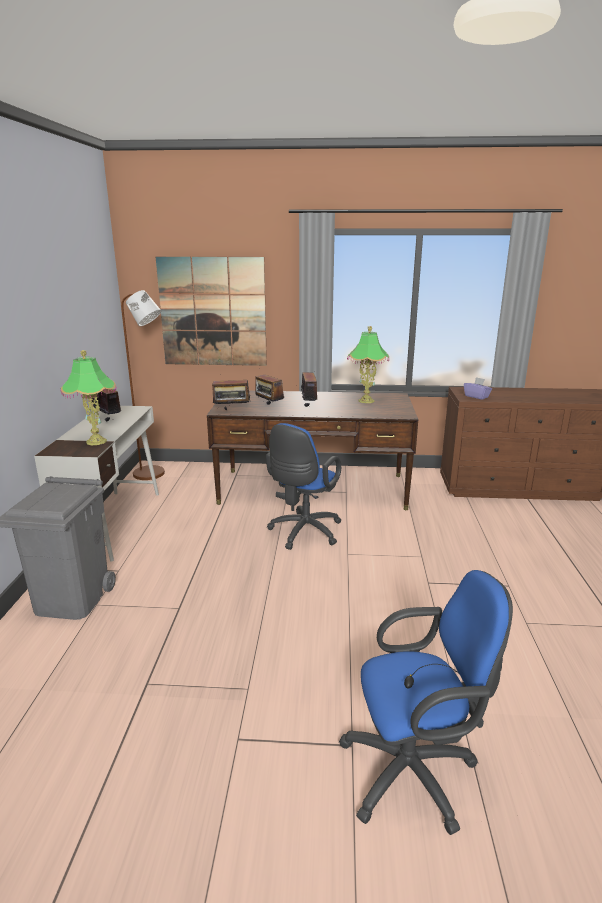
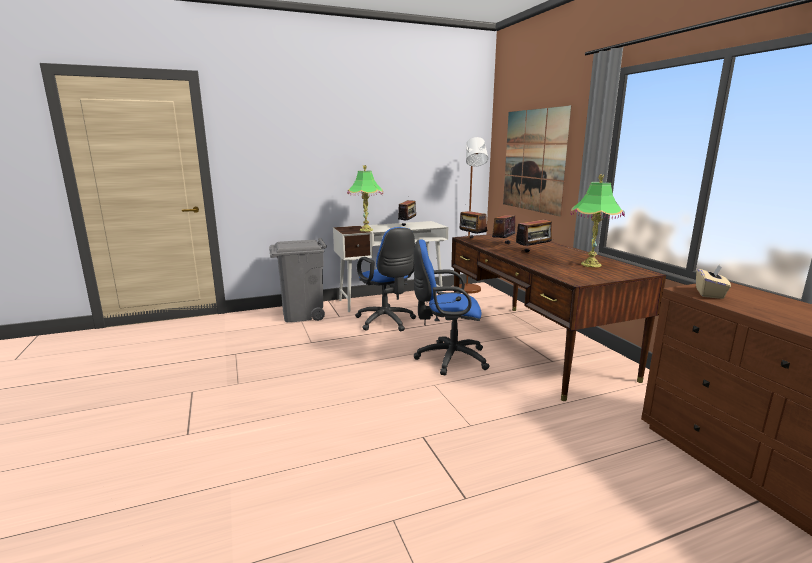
camera: 65 degrees right, 5 degrees down
(415, 771) = (160, 467): blue office chair -> blue office chair (387, 322)
(476, 396) = (710, 294): purple tissue box -> beige tissue box

